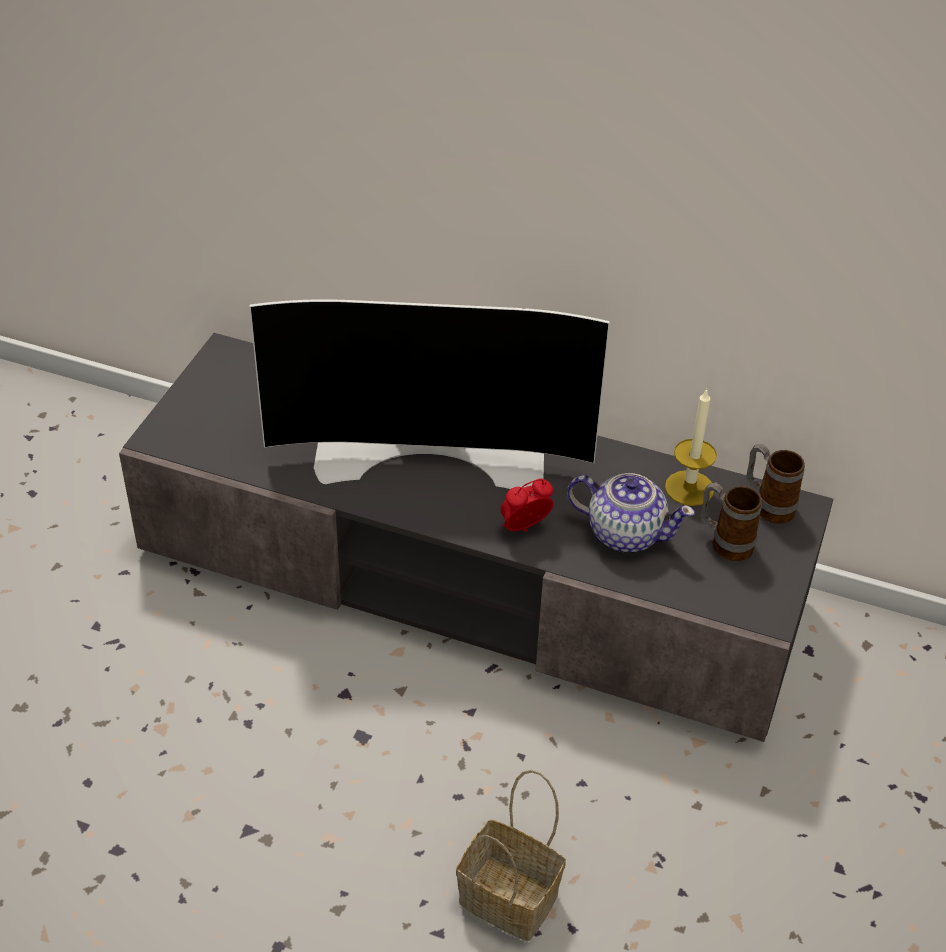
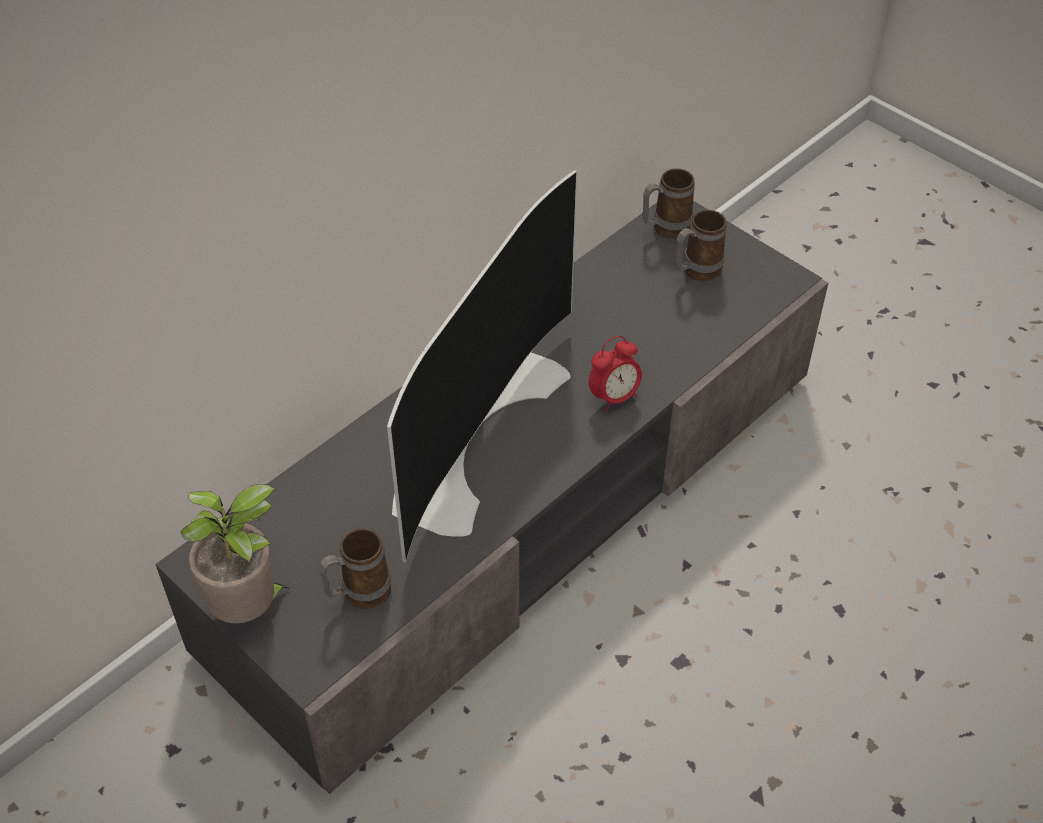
camera: 65 degrees left, 5 degrees up
(195, 391) = (250, 609): none -> potted plant
(234, 441) = (358, 594): none -> mug
(512, 898) = (899, 606): basket -> none
(524, 529) = (614, 397): alarm clock -> alarm clock turned 120 degrees counterclockwise
(625, 533) = (652, 330): teapot -> none
(689, 488) = (619, 269): candle -> none

